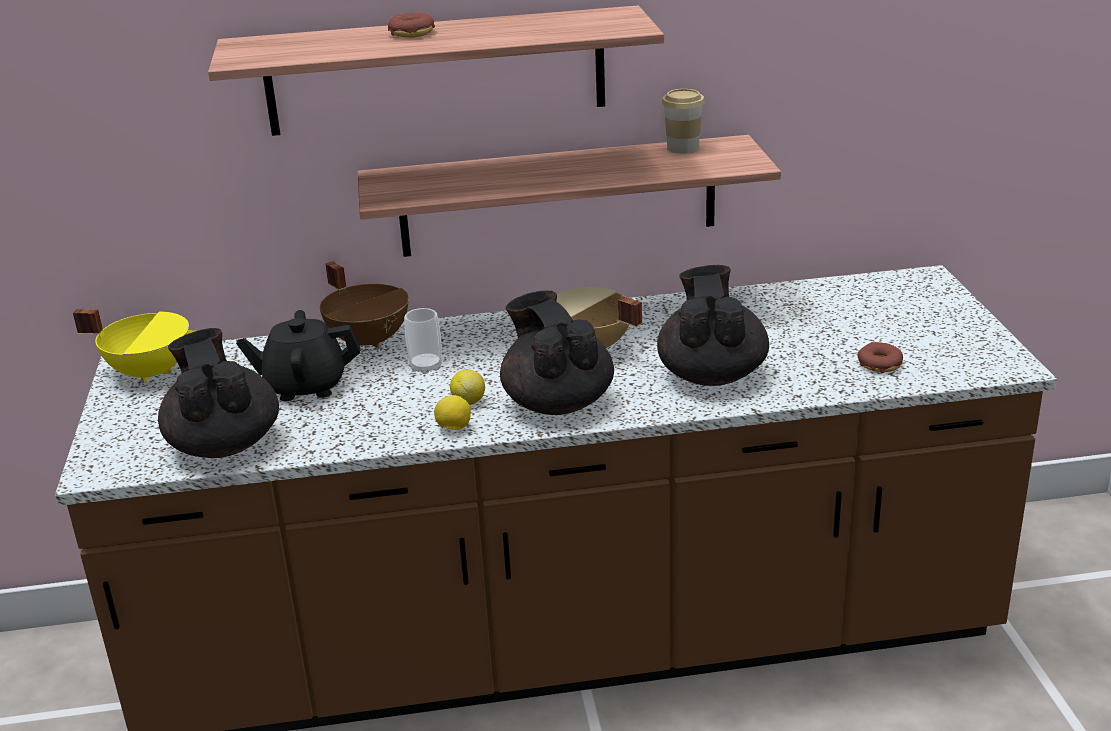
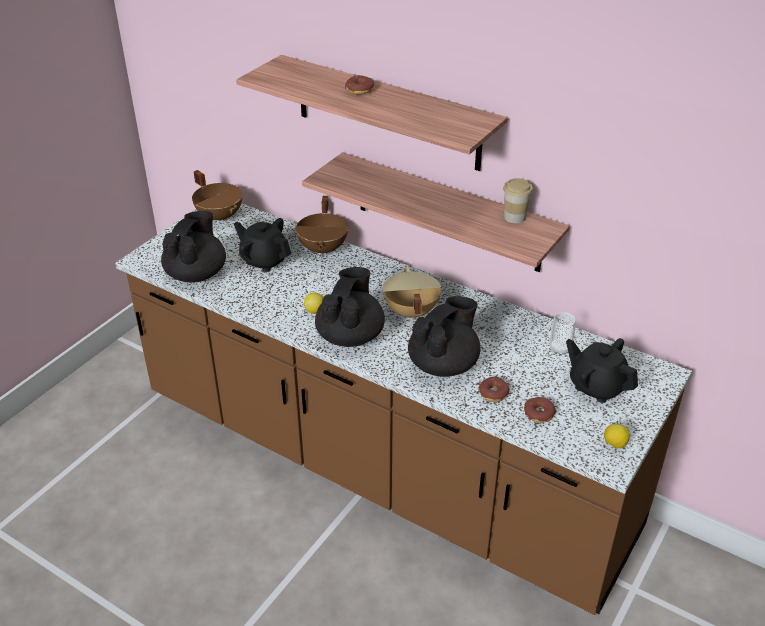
camera: 40 degrees right, 10 degrees up
(151, 372) = (220, 216): yellow cooking pot -> brown cooking pot
(426, 367) = (325, 279): cup -> cup (560, 348)
(454, 428) = (289, 322): lemon -> lemon (614, 444)
(807, 371) = (493, 393): none -> donut
(889, 316) = (596, 386): none -> black teapot

